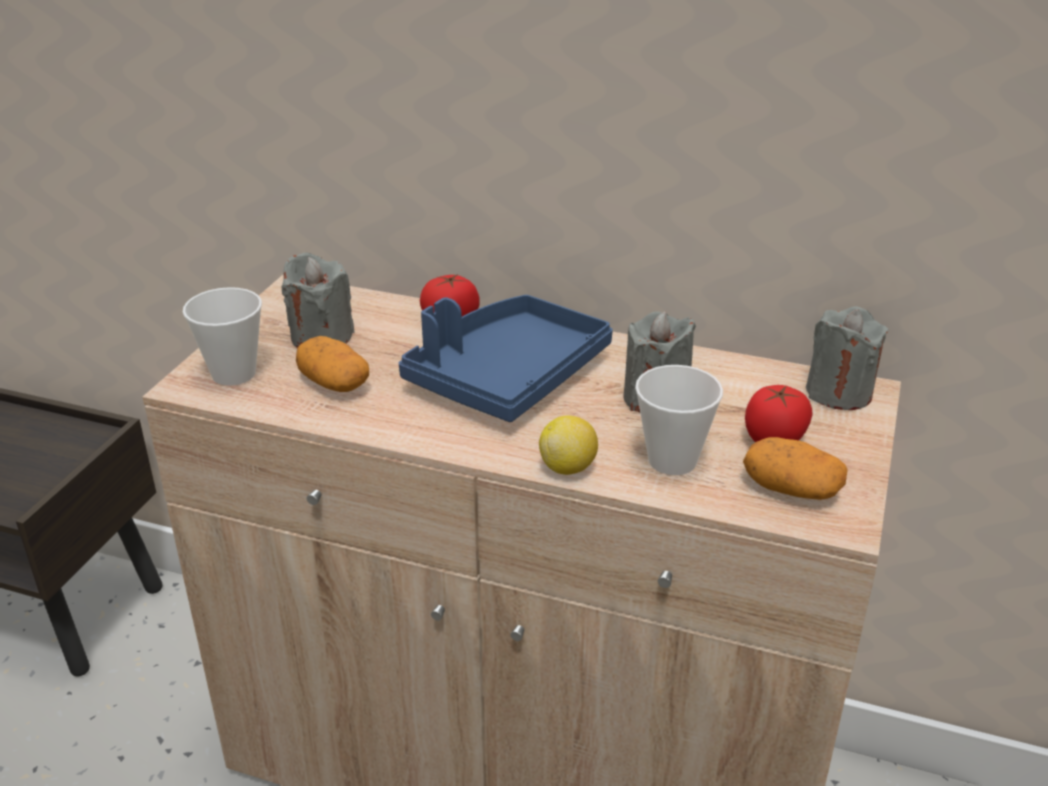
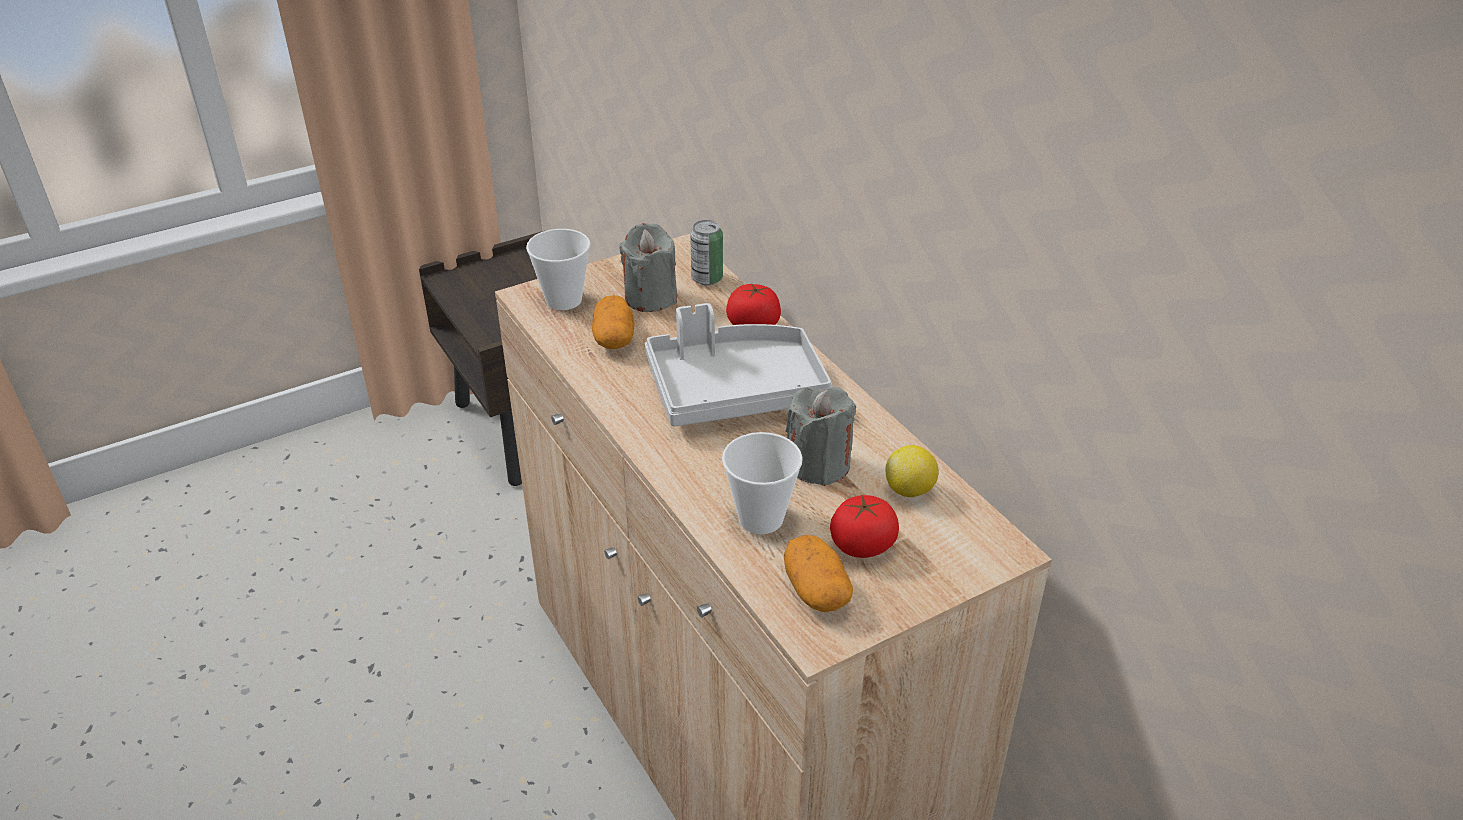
camera: 40 degrees right, 5 degrees up
(353, 302) = (707, 279): none -> can
(507, 376) = (735, 390): blue tray -> grey tray
(568, 467) = (681, 482): lemon -> lemon (910, 490)
(838, 393) = (976, 539): grey candle -> none

